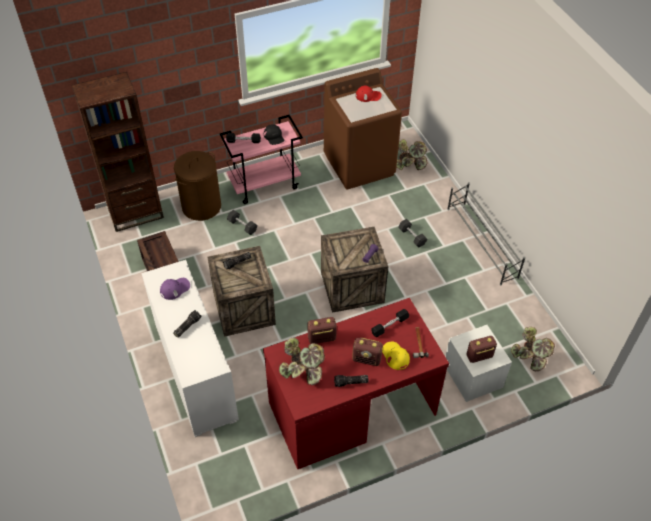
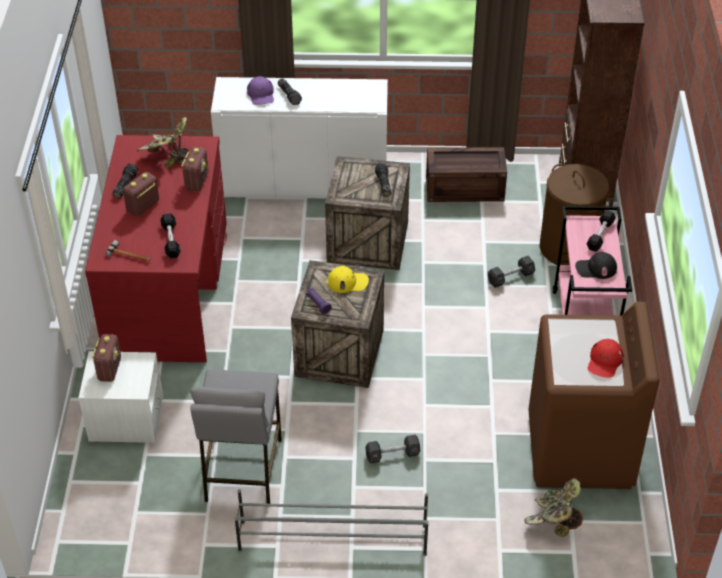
camera: 115 degrees right, 5 degrees down
(175, 289) = (347, 97): purple cap -> purple cap (261, 94)
(395, 356) = (129, 230): yellow cap -> yellow cap (348, 282)
(468, 299) = (242, 470): none -> grey stool
(531, 357) = (107, 495): potted plant -> none

